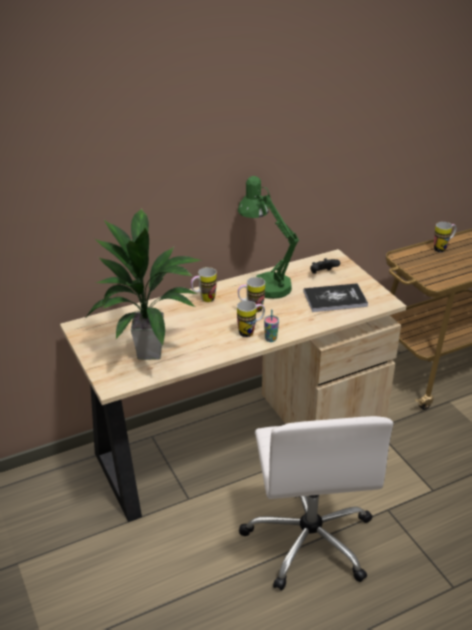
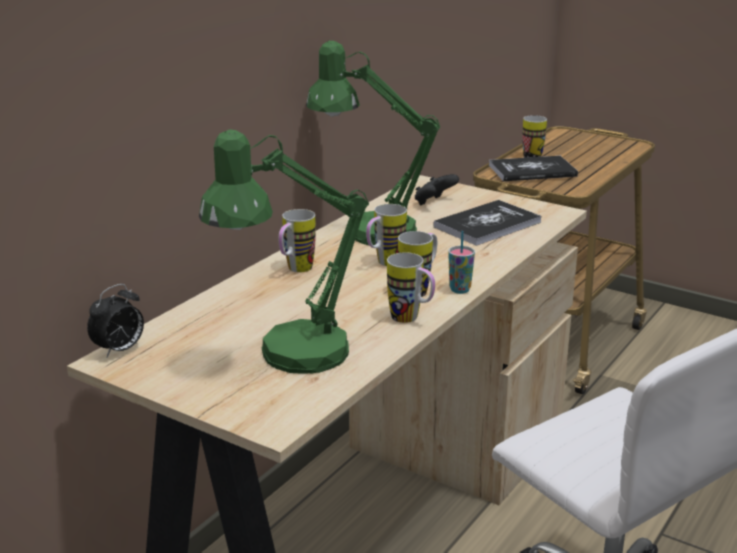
camera: 30 degrees left, 10 degrees down
(86, 322) = (119, 350): none -> alarm clock
(150, 351) = (288, 357): potted plant -> green table lamp
(227, 349) = (411, 319): none -> mug
(425, 261) = (532, 171): none -> book

